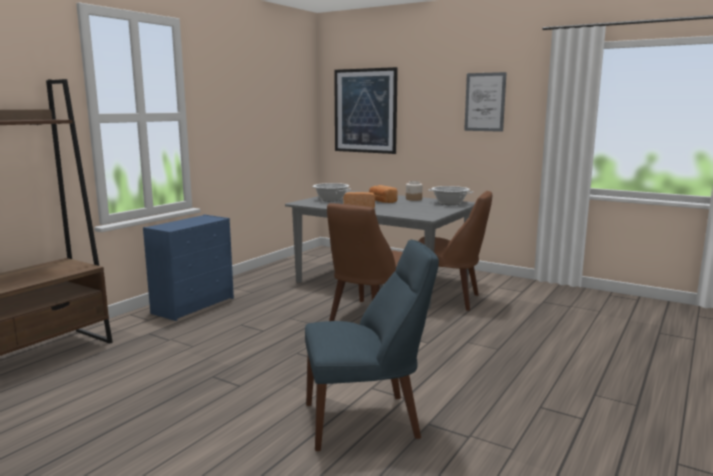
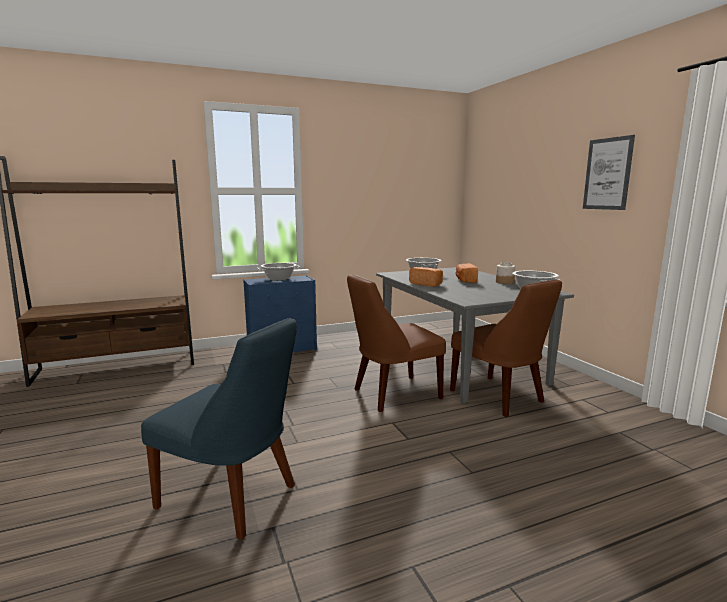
camera: 35 degrees right, 0 degrees up
(186, 222) = (279, 279): none -> cooking pot
(365, 111) = (496, 188): picture -> none

